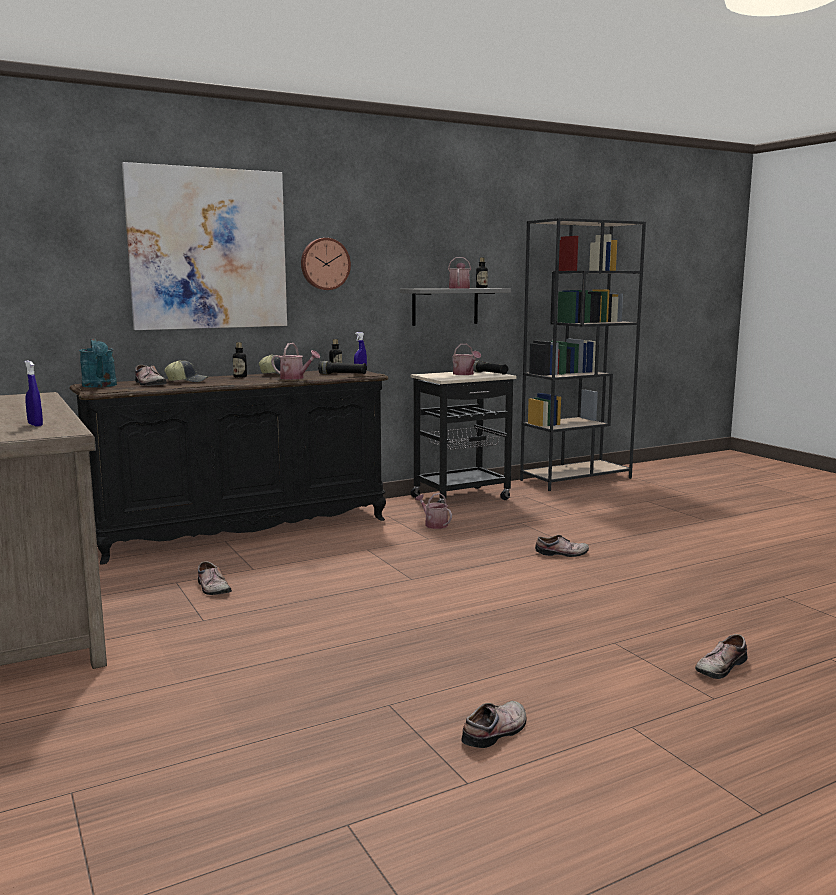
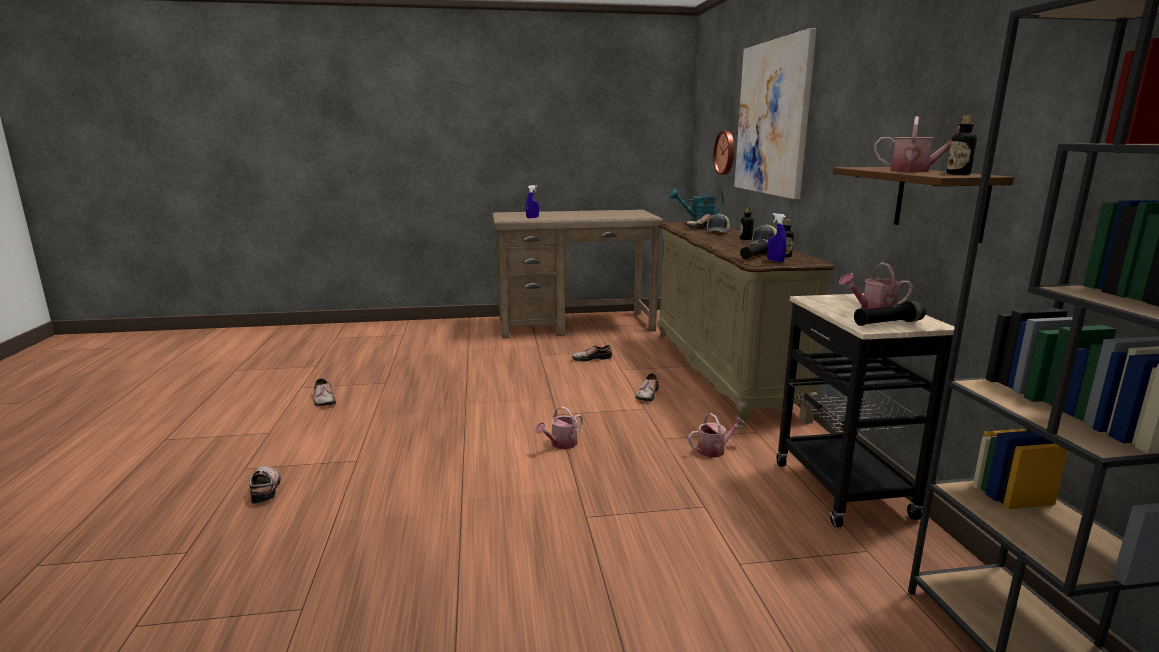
camera: 110 degrees right, 5 degrees up
(244, 531) = (719, 372): black cabinet -> beige cabinet
(295, 378) = (728, 247): watering can -> watering can (561, 444)
(324, 264) = (832, 131): wall clock -> wall clock (726, 153)
(445, 306) = (939, 202): grey shelf -> brown shelf
(562, 554) = (566, 500): shoe -> shoe (646, 394)

